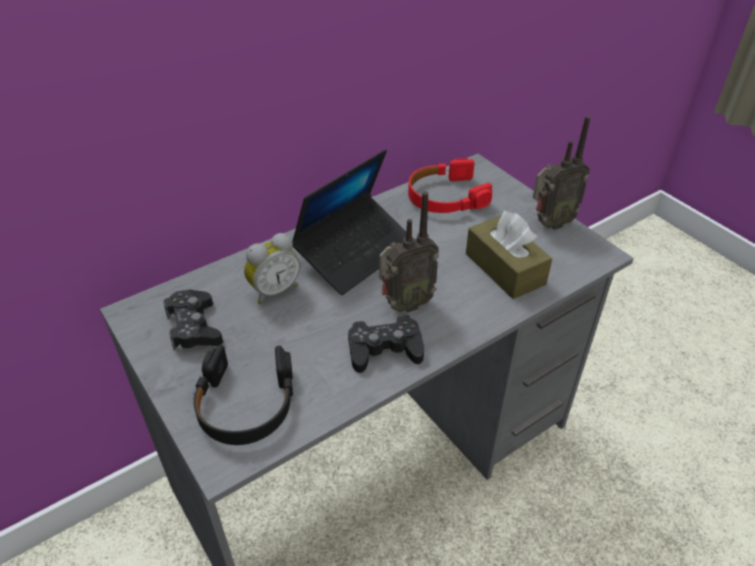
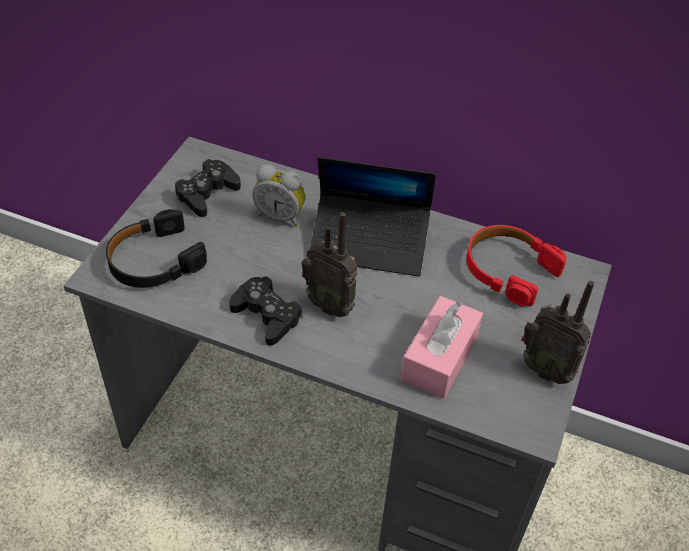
camera: 55 degrees right, 5 degrees up
(504, 269) = (439, 357): brown tissue box -> pink tissue box

